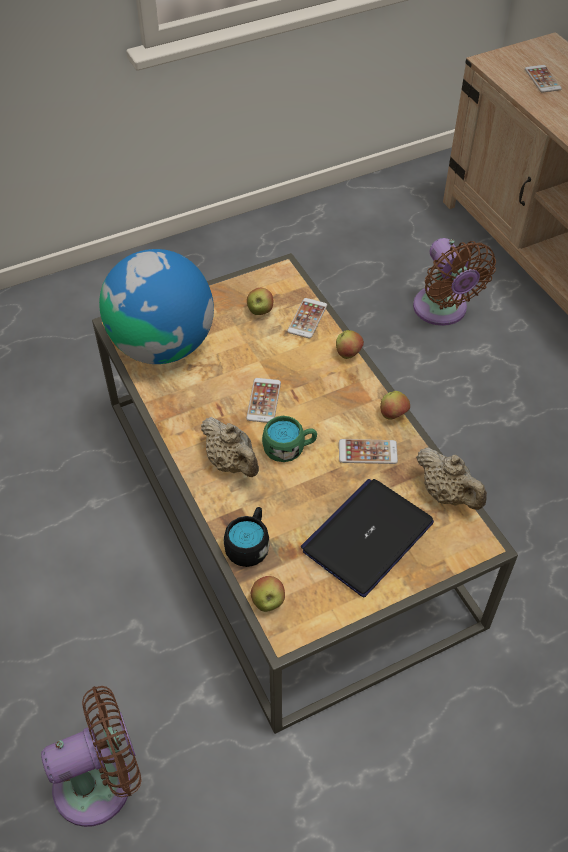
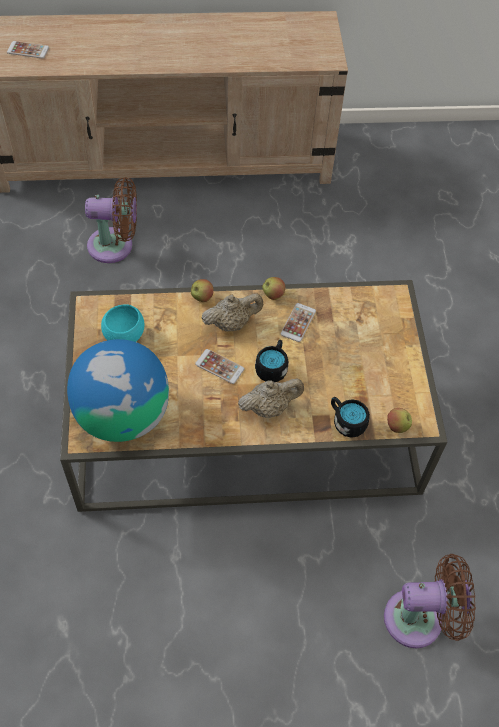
camera: 70 degrees left, 5 degrees up
(101, 782) = (420, 619): brown fan -> brown fan turned 90 degrees clockwise
(260, 311) = (124, 336): apple -> turquoise bowl
(289, 448) = (272, 367): green mug -> black mug
(307, 318) = (151, 308): phone -> none
(367, 536) = (367, 351): laptop -> none
(447, 494) = (353, 294): beige teapot -> beige teapot (232, 323)

